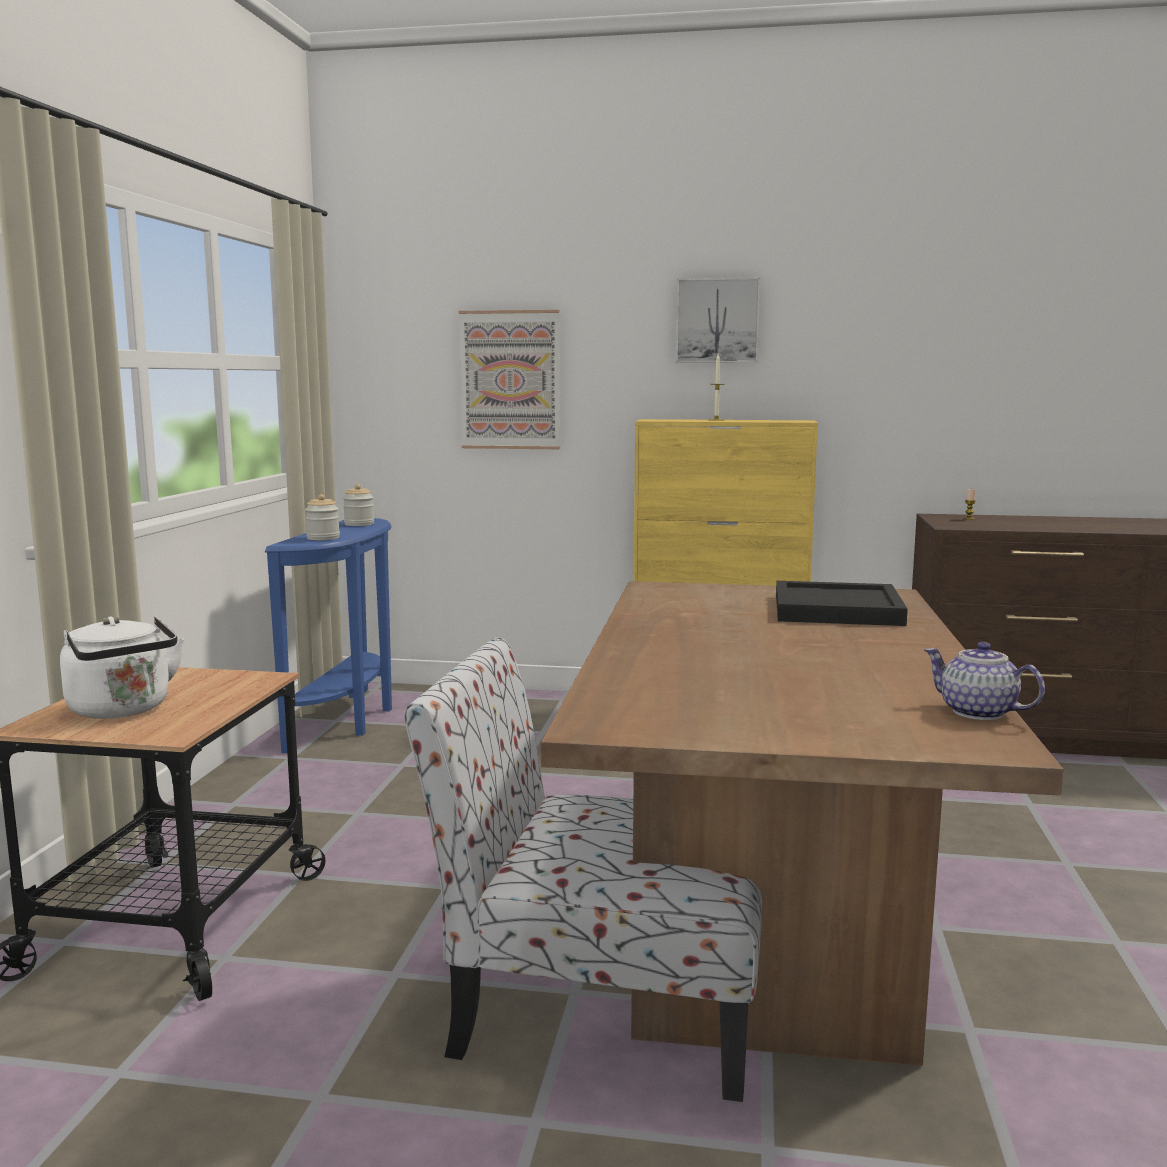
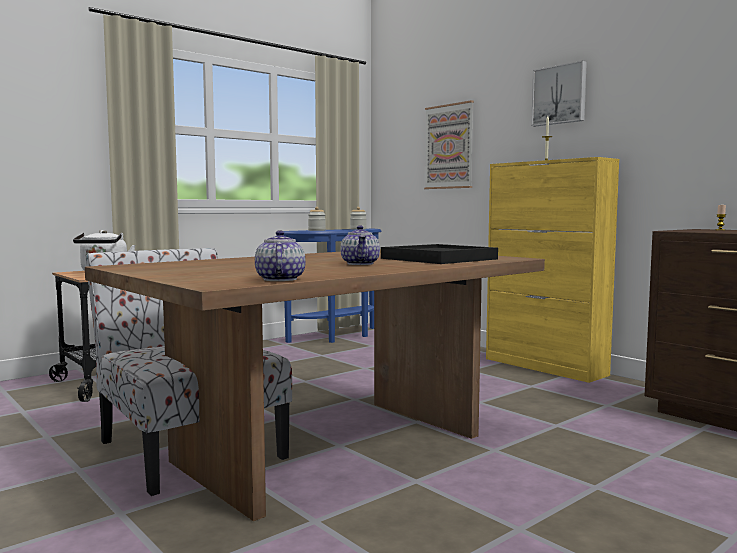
camera: 40 degrees right, 5 degrees down
(834, 643) = (360, 263): none -> teapot

